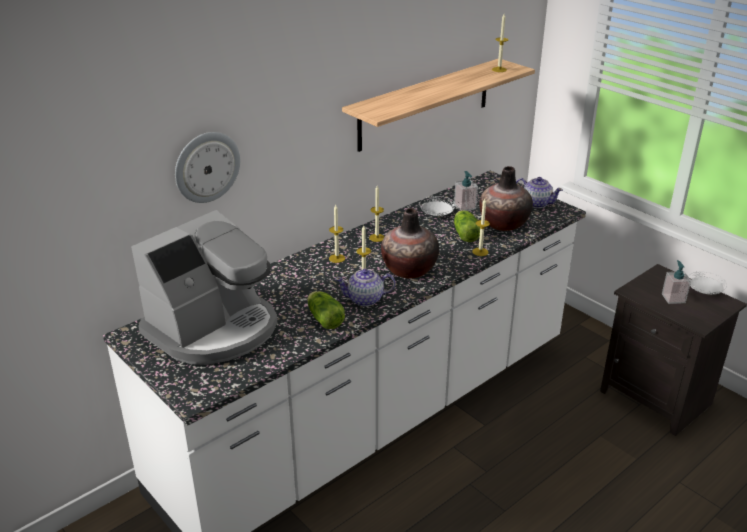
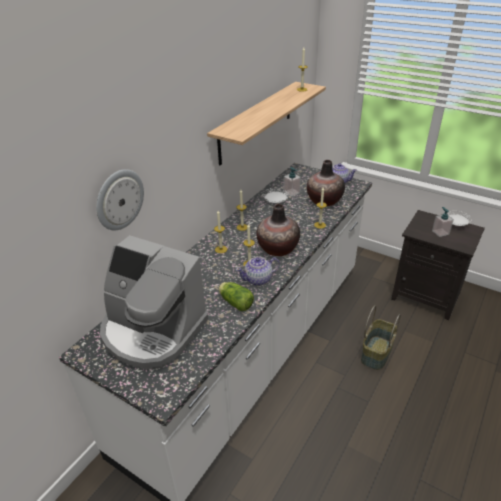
camera: 15 degrees left, 5 degrees up
(214, 329) = (152, 331): coffee machine -> coffee machine turned 90 degrees clockwise
(465, 234) = (302, 213): lettuce -> none
(544, 453) = (376, 352): none -> basket

